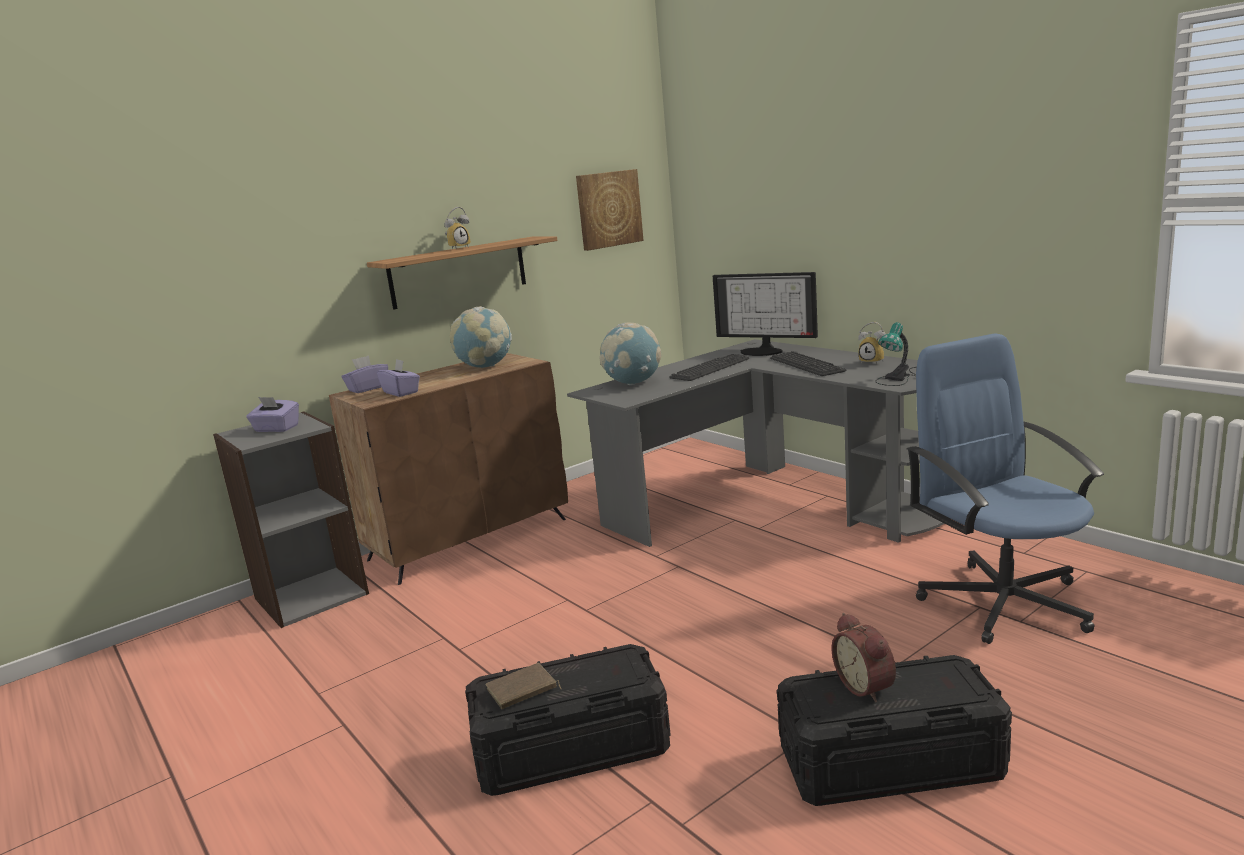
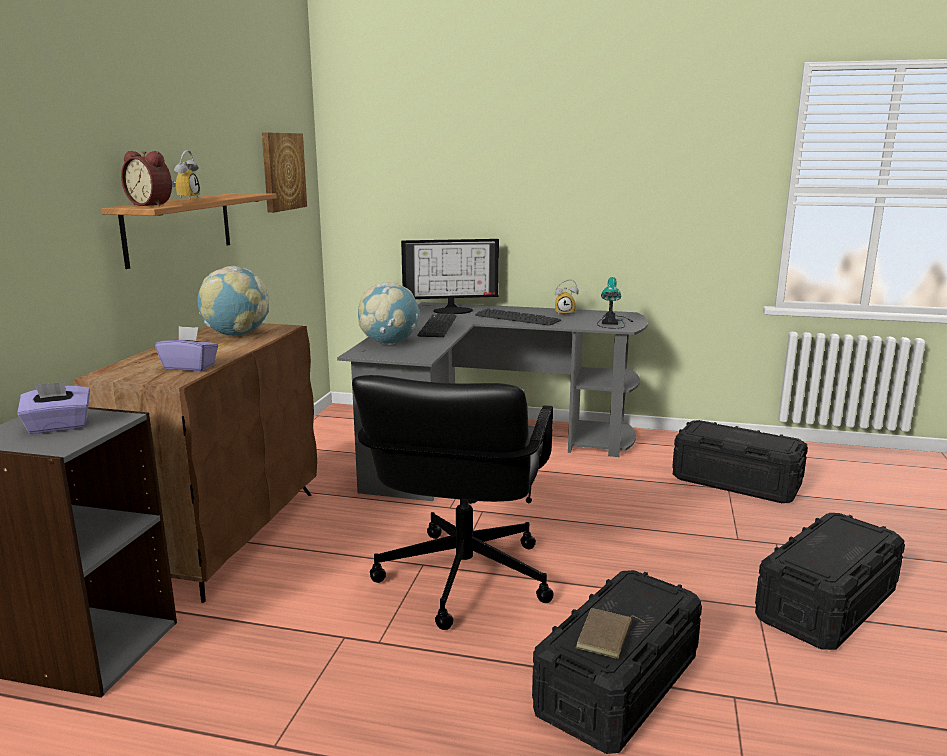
camera: 40 degrees left, 0 degrees up
(367, 388) = (123, 367): purple tissue box -> none
(580, 620) = (462, 578): none -> black office chair
(866, 686) = (821, 547): alarm clock -> alarm clock (152, 205)
(1003, 601) = (735, 481): blue office chair -> black storage box

